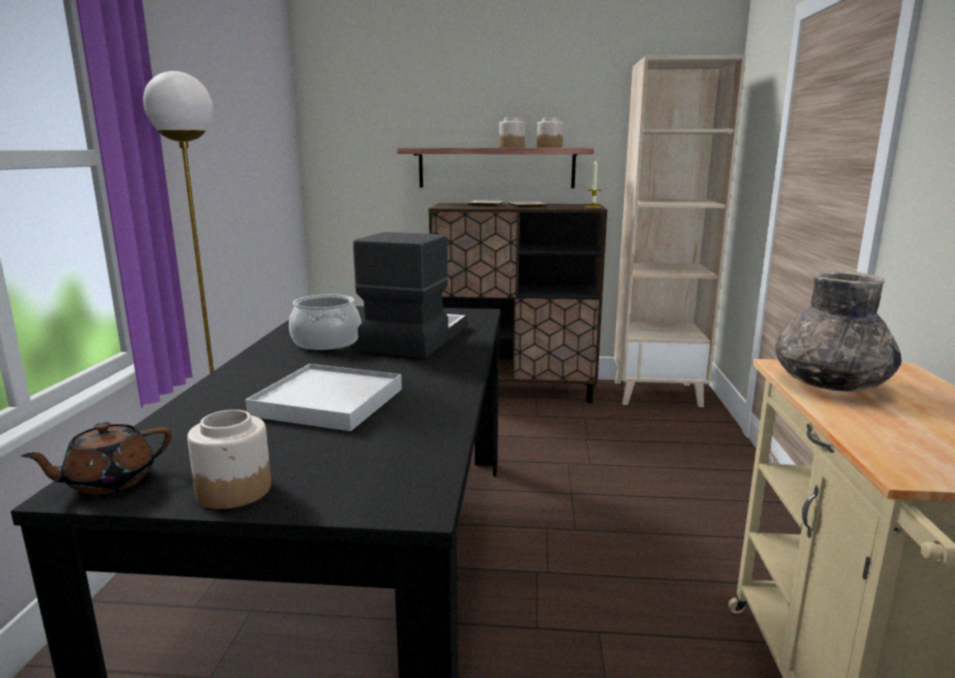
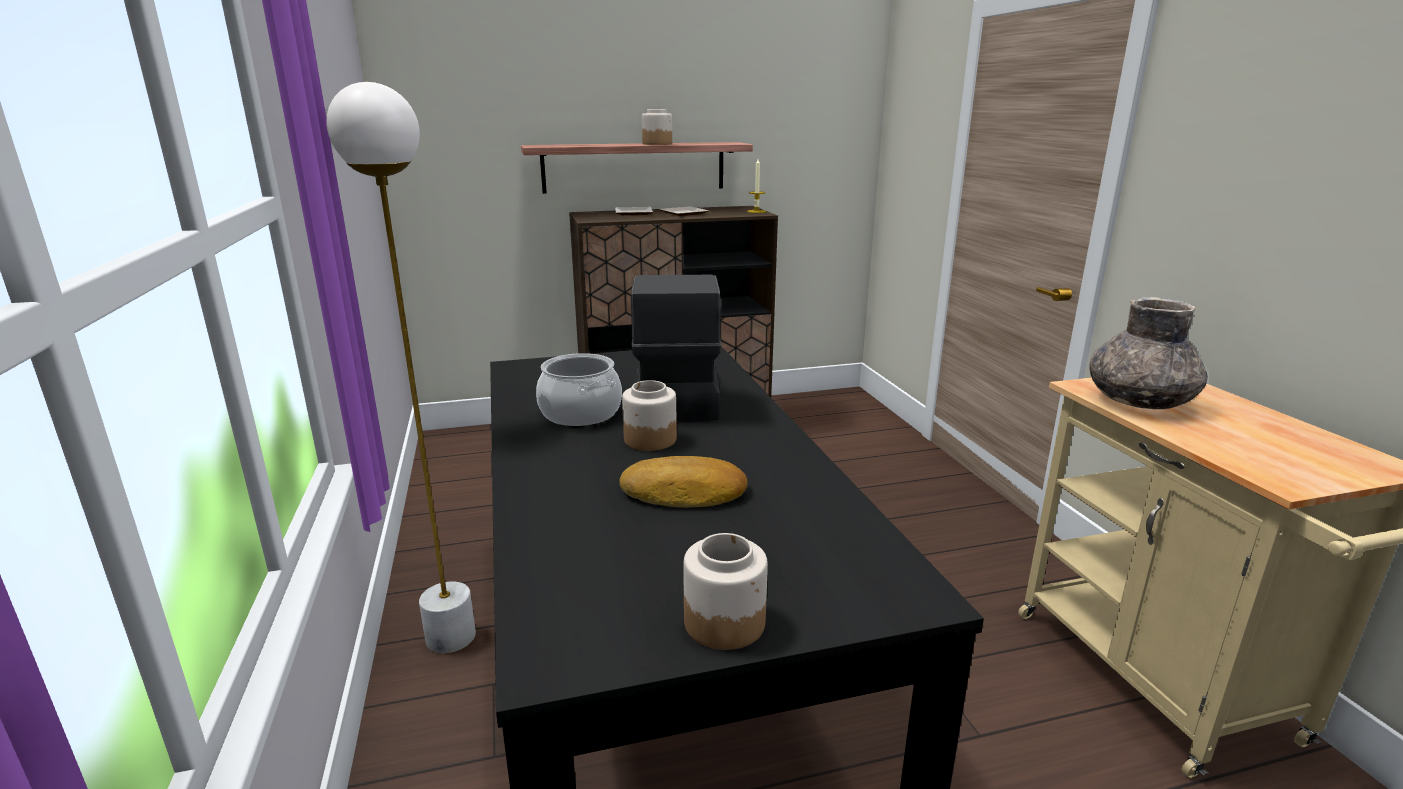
camera: 20 degrees left, 5 degrees up
(109, 481) = (568, 645): brown teapot -> none
(328, 402) = (684, 493): white tray -> bread
(549, 147) = (698, 143): jar -> jar (649, 439)
(657, 393) = (821, 405): beige bookcase -> none

